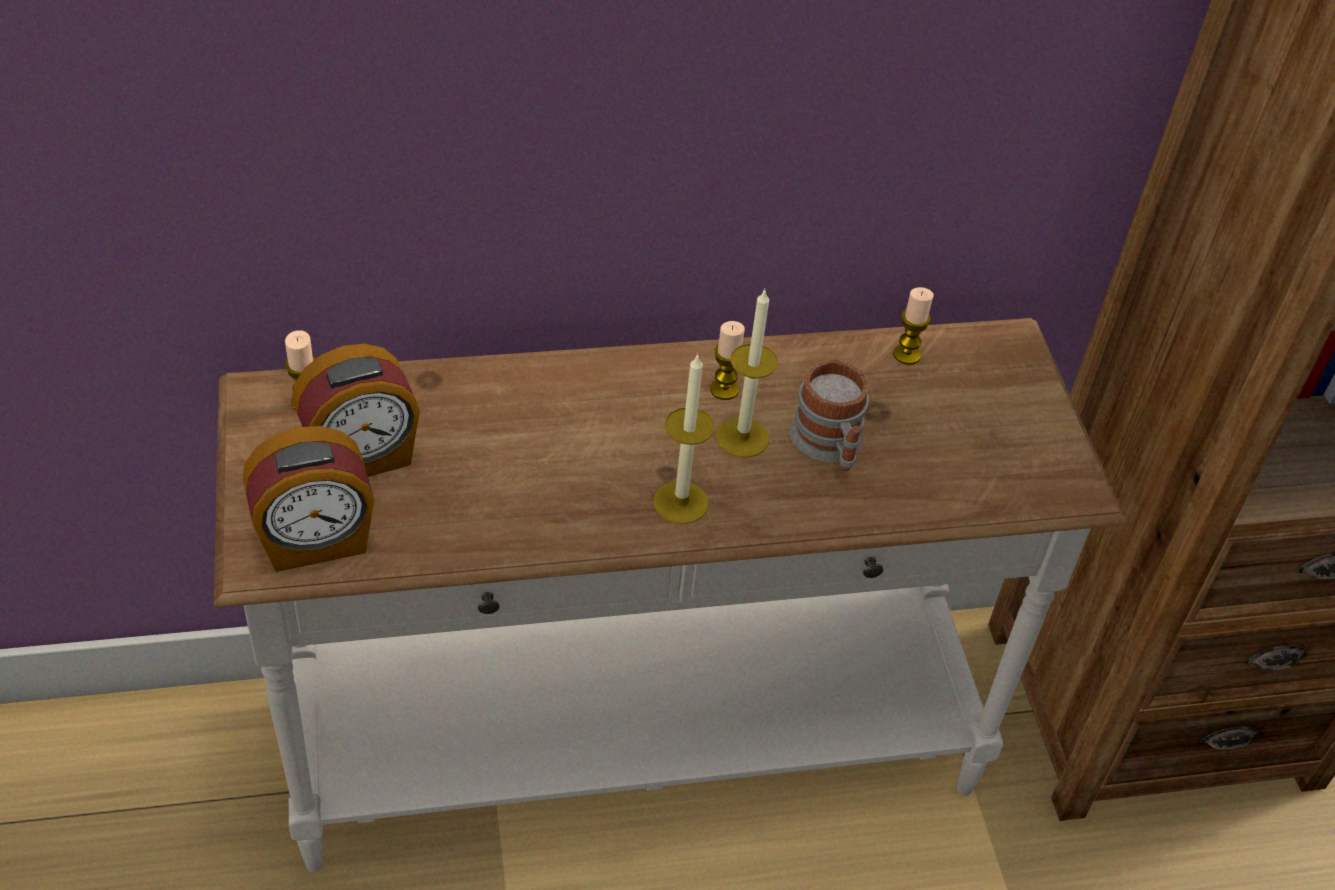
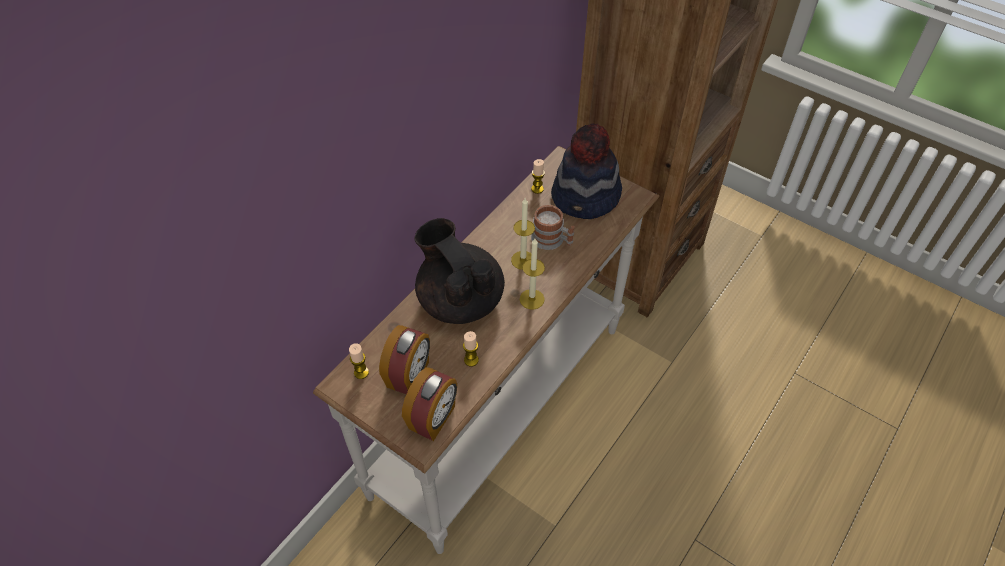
camera: 40 degrees left, 5 degrees up
(569, 417) = (459, 300): none -> black teapot
(724, 389) = (497, 248): candle -> candle (471, 360)
(977, 426) = (586, 197): none -> hat

